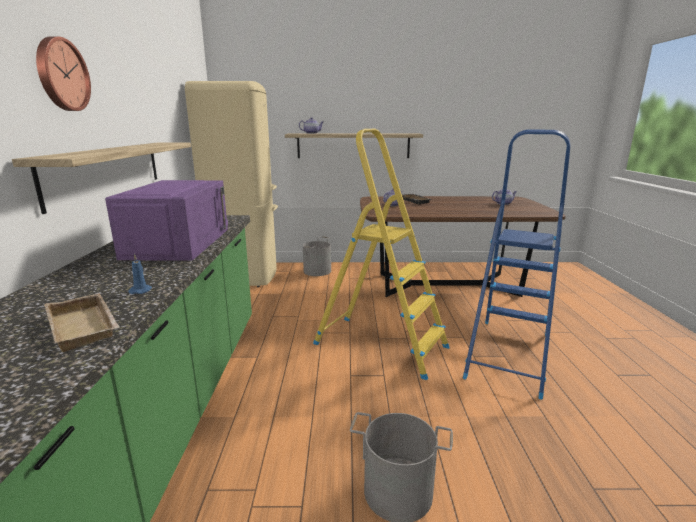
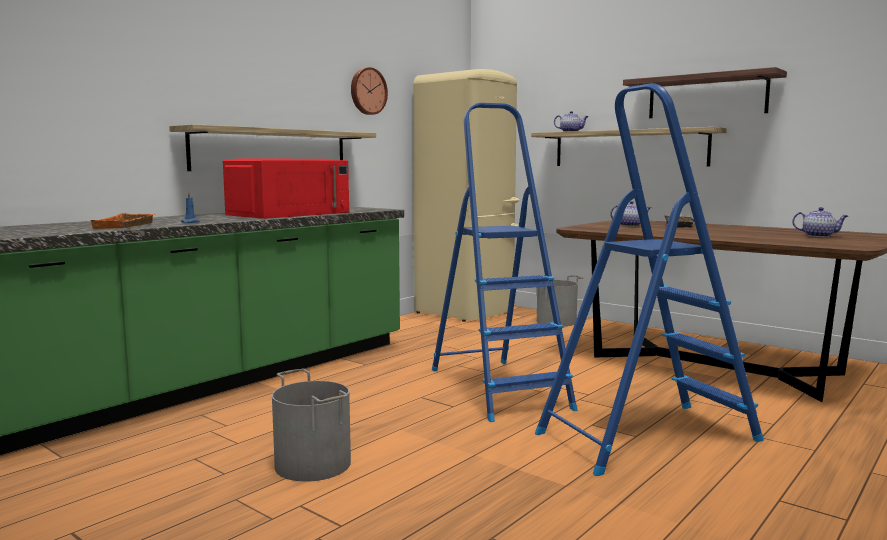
camera: 40 degrees right, 10 degrees down
(61, 75) = (234, 67): wall clock -> wall clock (367, 91)
(86, 326) = (126, 226): beige tray -> orange tray
(179, 242) = (289, 213): purple microwave -> red microwave
(381, 345) = (498, 388): yellow step ladder -> blue step ladder
(406, 112) = (706, 96): none -> shelf

